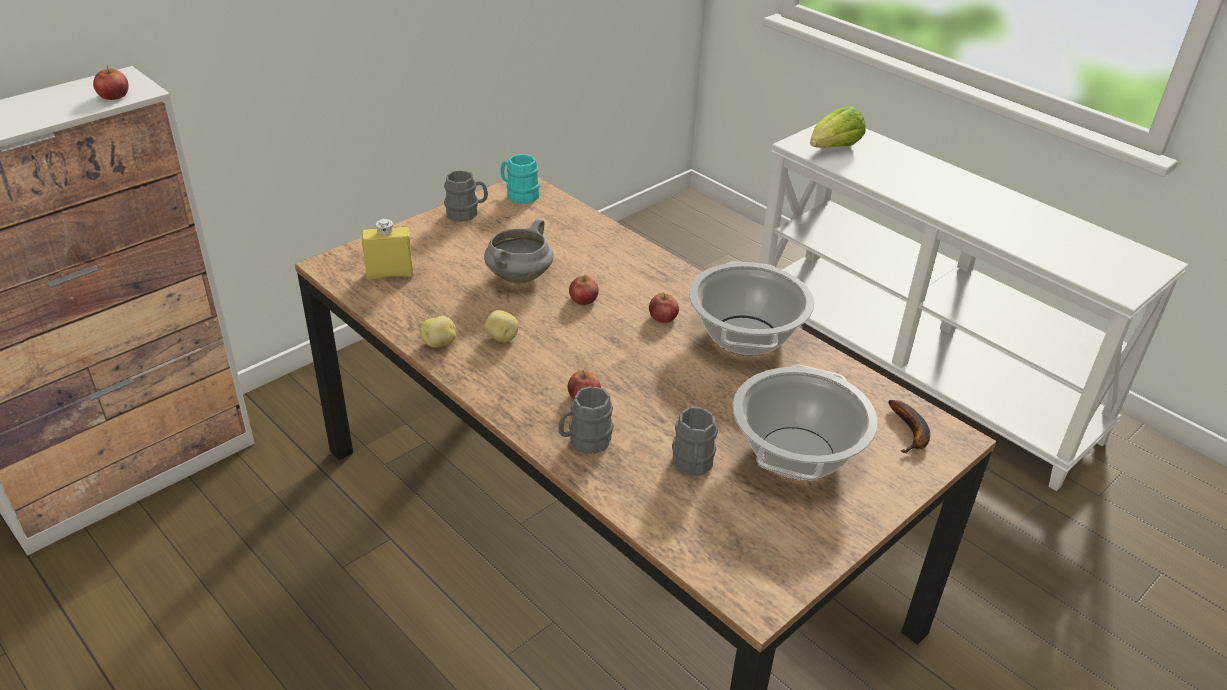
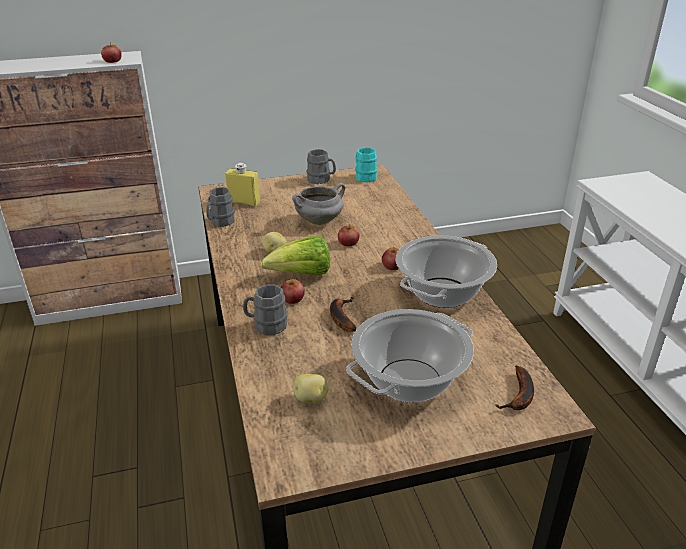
camera: 30 degrees right, 5 degrees down
(439, 343) = (234, 245): potato -> potato (311, 399)
(660, 401) = (341, 317): none -> banana
(692, 465) = (324, 363): grey mug -> grey mug (220, 222)
(833, 149) = (626, 191): lettuce -> lettuce (302, 275)

